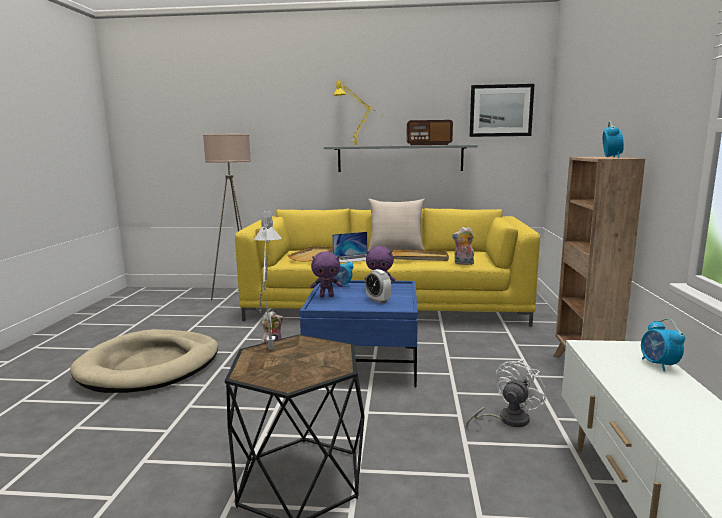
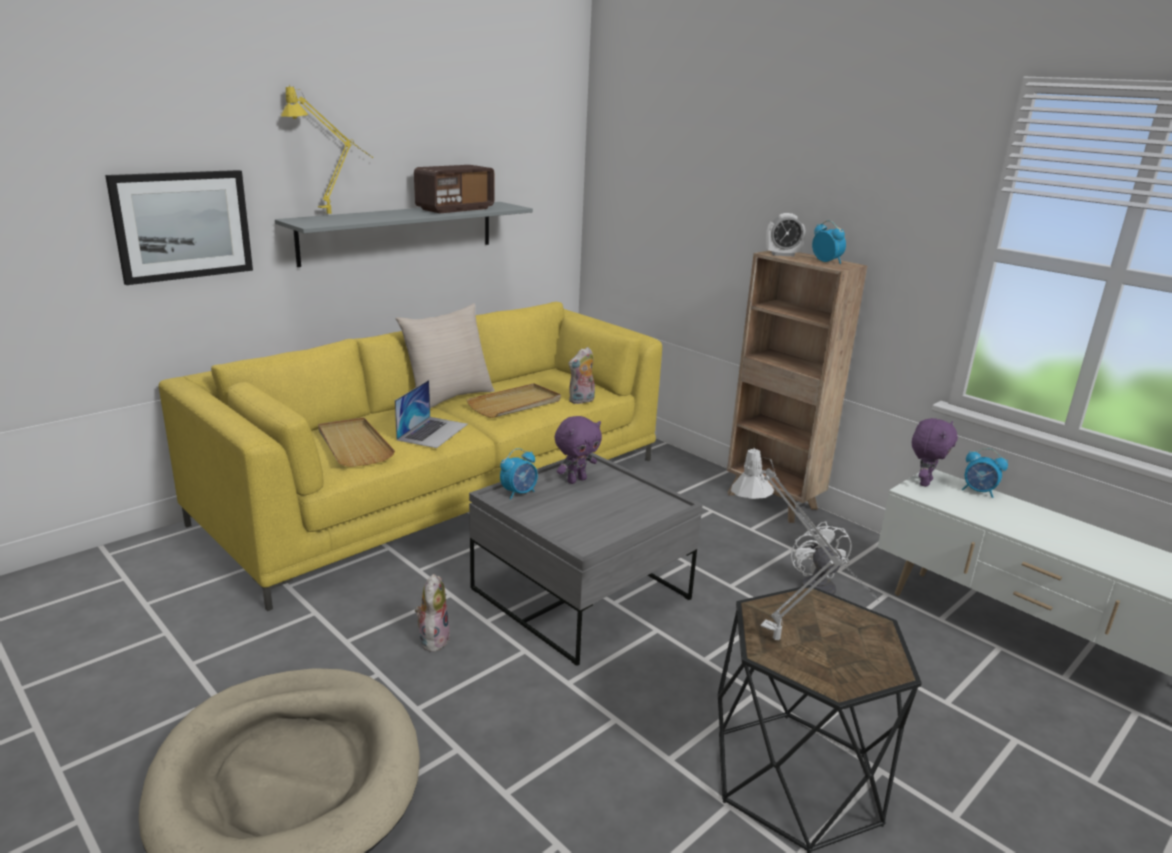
camera: 50 degrees left, 10 degrees up
(238, 296) = (144, 565): beige floor lamp -> none
(326, 296) = (546, 520): purple plush toy -> purple plush toy (924, 482)
(363, 362) = (580, 594): blue coffee table -> grey coffee table
(378, 300) = (619, 502): alarm clock -> alarm clock (782, 254)
(501, 110) = (532, 146): picture -> picture (183, 225)

